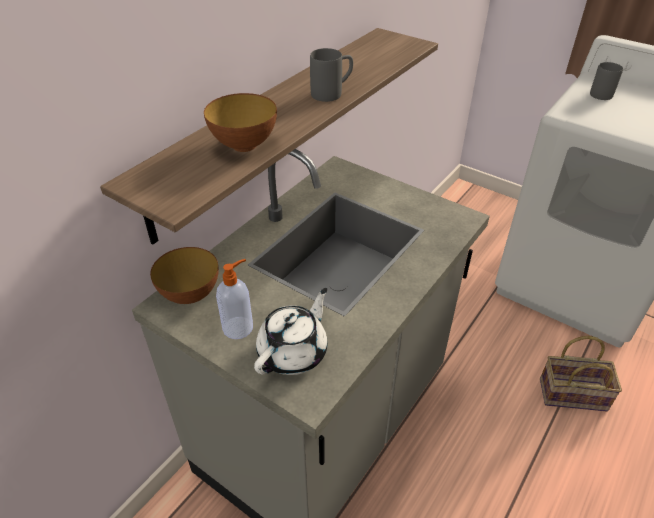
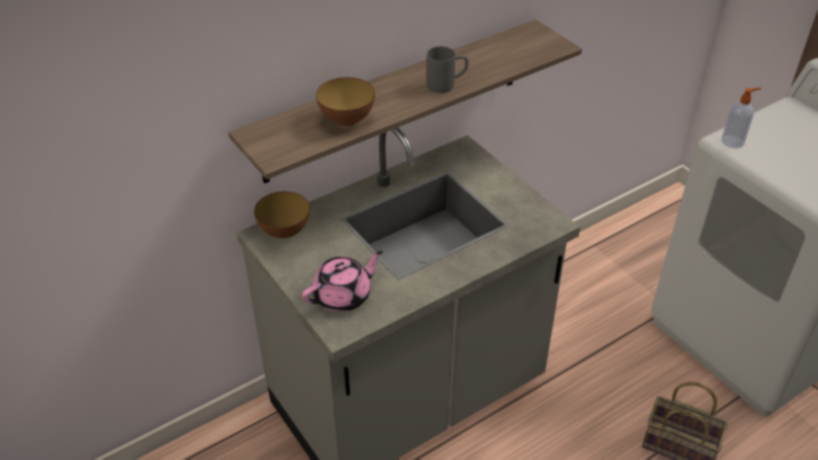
camera: 20 degrees right, 0 degrees up
(239, 327) = (310, 266): soap dispenser -> soap dispenser (733, 141)
(294, 352) = (343, 296): white teapot -> pink teapot
(599, 92) = (783, 124): grey mug -> none

